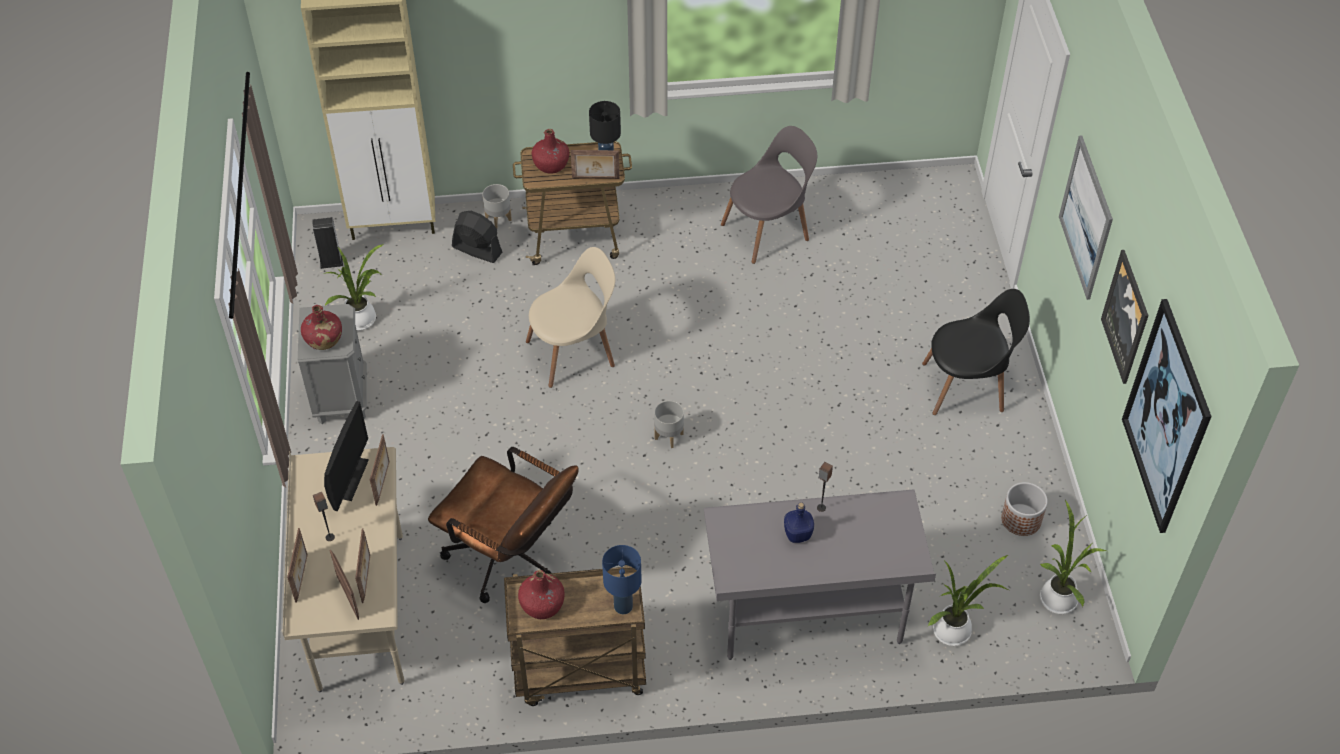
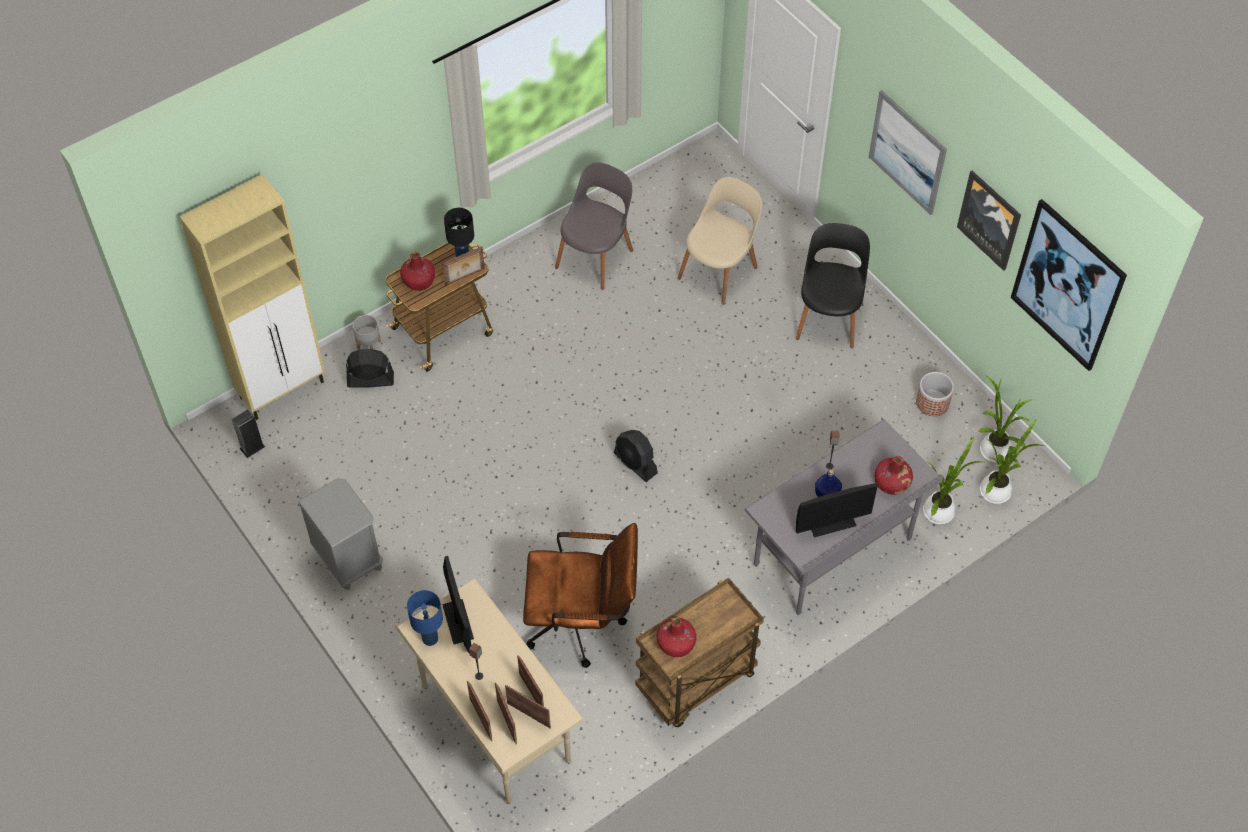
camera: 30 degrees left, 5 degrees up
(323, 339) = (339, 518): red bottle -> red bottle (891, 483)
(362, 319) = (317, 485): potted plant -> potted plant (997, 490)
(383, 483) = (488, 611): picture frame -> picture frame (507, 721)
(574, 352) = (512, 430): beige chair -> beige chair (719, 270)
(623, 606) = (735, 614): blue table lamp -> blue table lamp (429, 638)
(669, 436) = (635, 463): grey planter -> black fan
(782, 564) = (831, 523): none -> monitor
(967, 387) = (829, 316): black chair -> black chair turned 45 degrees counterclockwise

